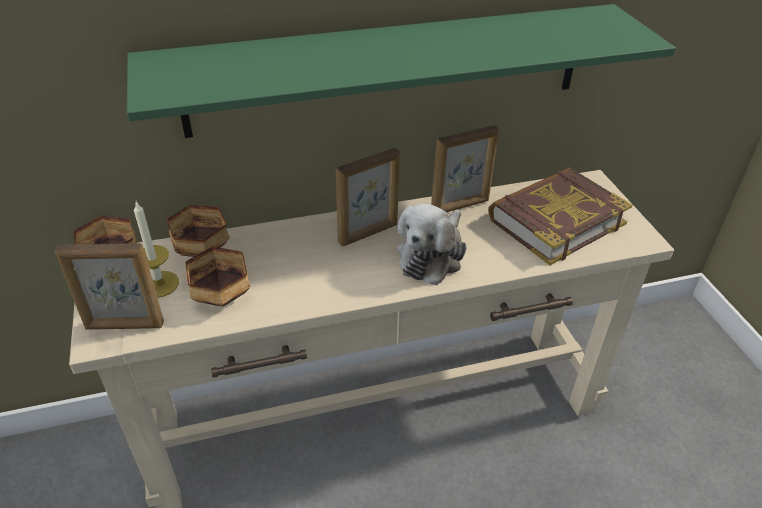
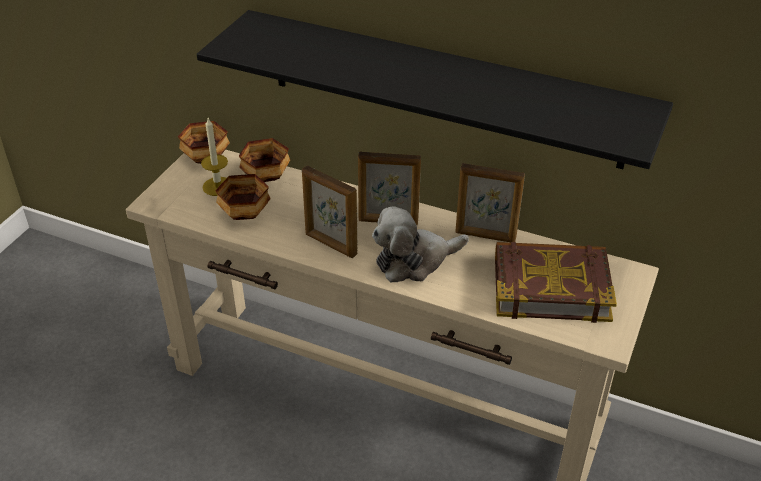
camera: 40 degrees right, 0 degrees up
(124, 326) = (173, 202): picture frame -> picture frame (330, 244)
(388, 70) = (443, 88): green shelf -> black shelf

